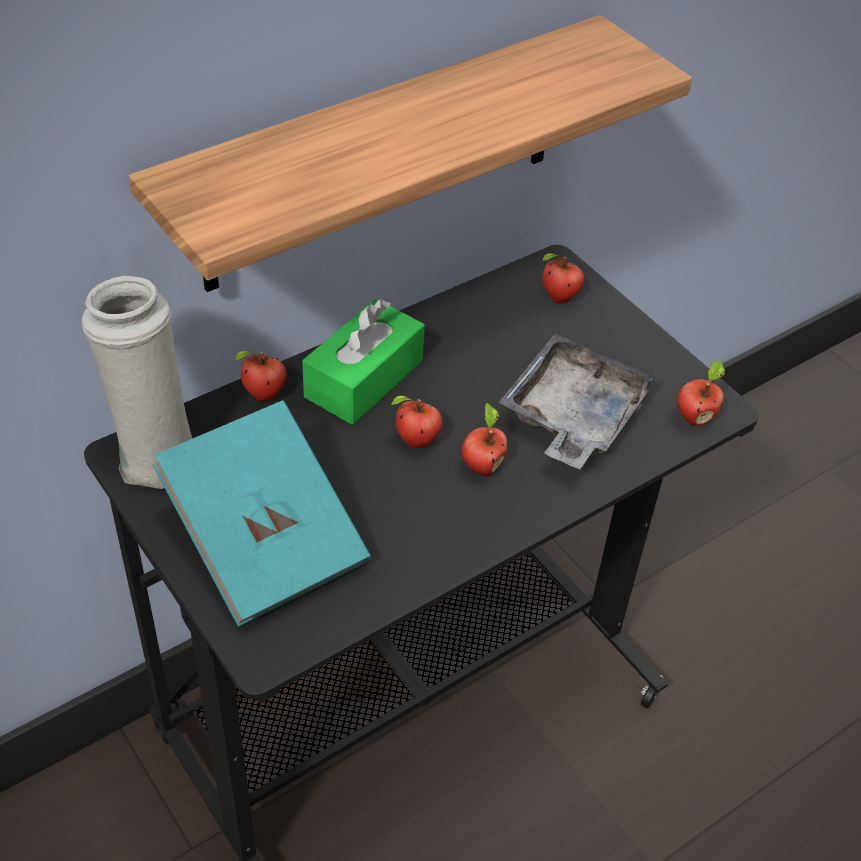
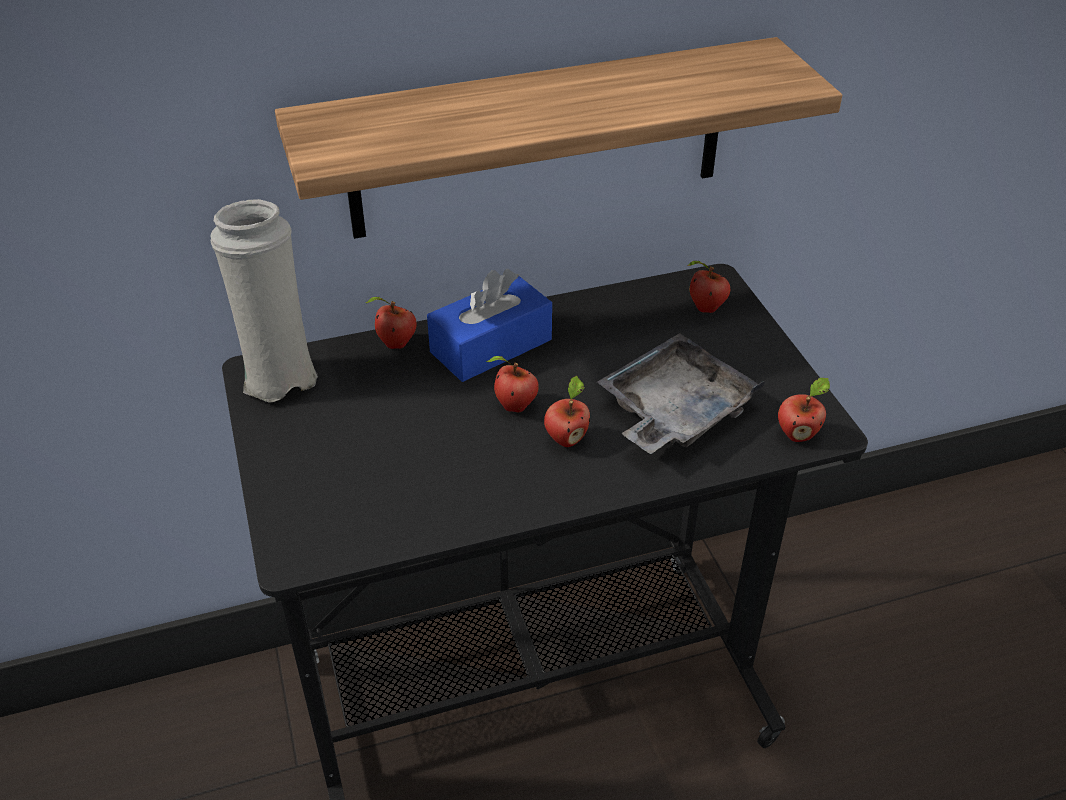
camera: 20 degrees right, 5 degrees down
(265, 541) = (340, 463): turquoise book -> none
(364, 378) = (491, 346): green tissue box -> blue tissue box

